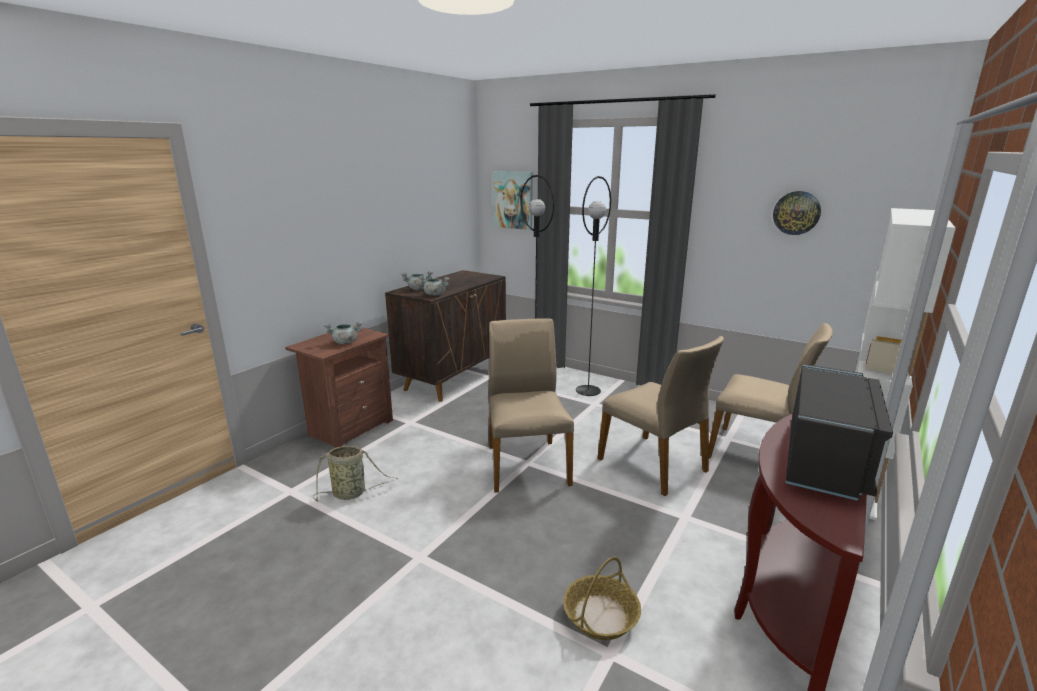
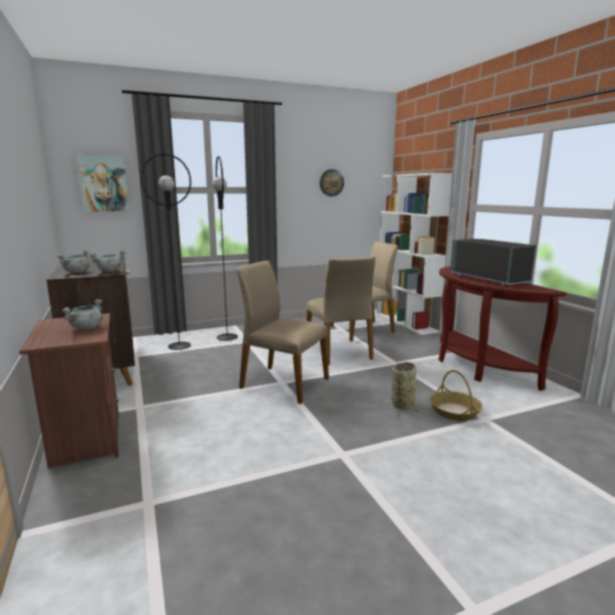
camera: 55 degrees left, 5 degrees down
(352, 493) = (210, 465): basket -> basket (403, 404)
(654, 465) = (339, 352): beige chair -> beige chair turned 75 degrees clockwise

